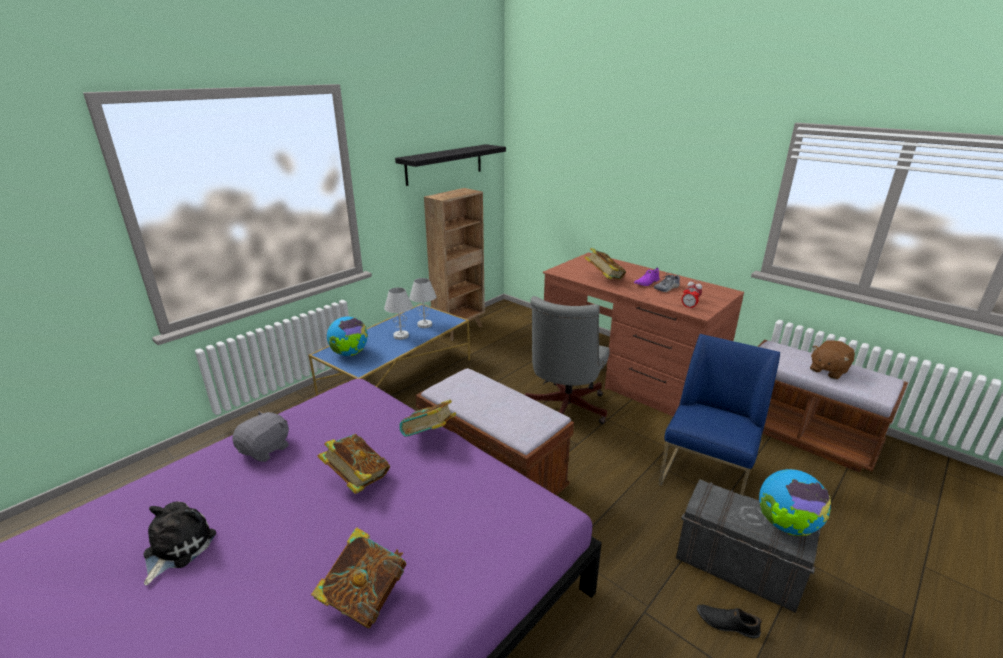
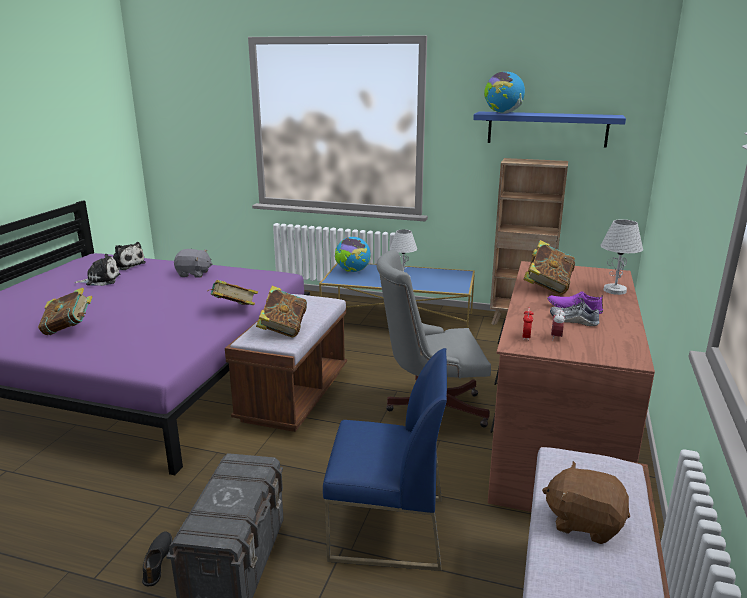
camera: 65 degrees right, 5 degrees down
(130, 513) = (126, 265): none -> plush toy
(357, 480) = (174, 303): book -> book (283, 330)
(425, 324) = (435, 281): white table lamp -> white table lamp (615, 290)
(444, 164) = (547, 129): black shelf -> blue shelf
(786, 525) = (219, 520): globe -> globe (503, 113)

